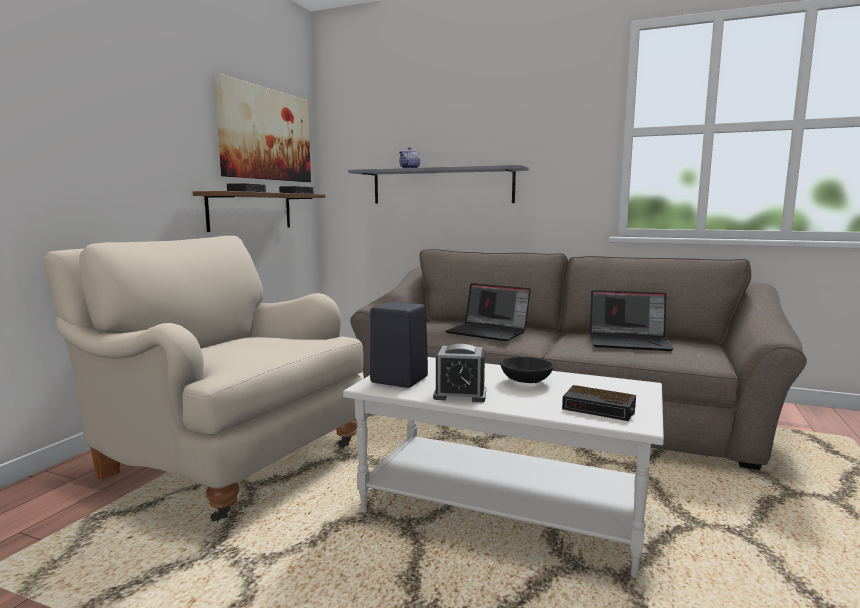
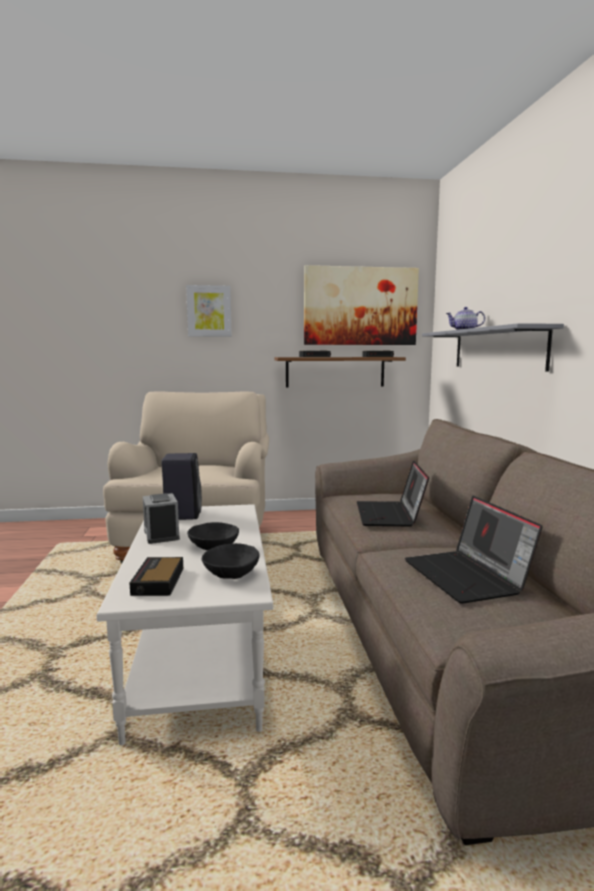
camera: 60 degrees right, 0 degrees up
(107, 116) = (209, 311): none -> picture
(597, 384) = (231, 574): none -> black bowl

